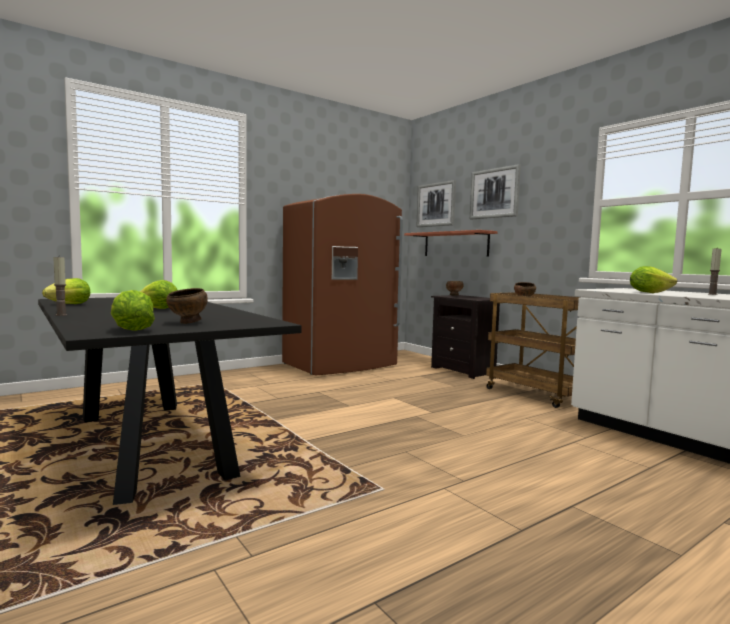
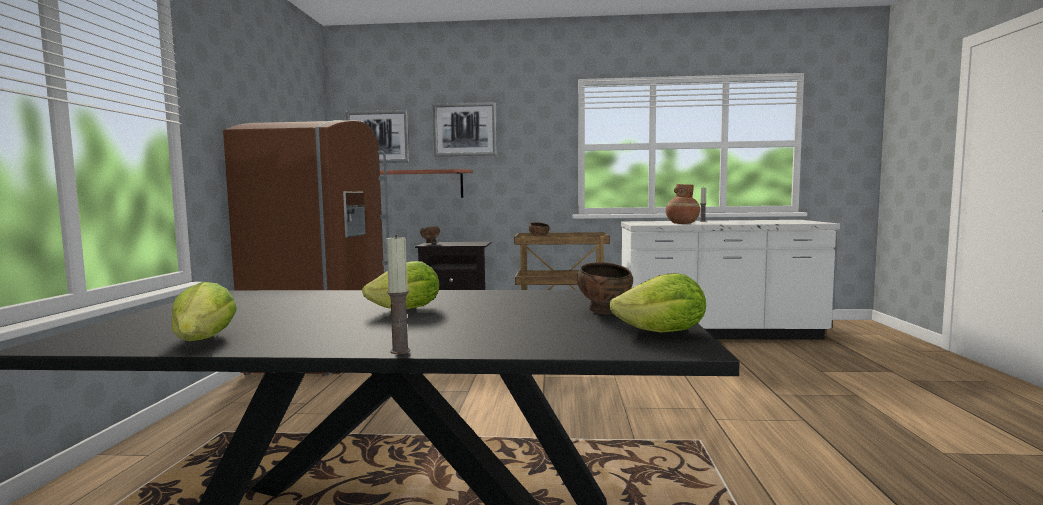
camera: 50 degrees left, 0 degrees up
(649, 292) = (682, 223): lettuce -> brown vase

